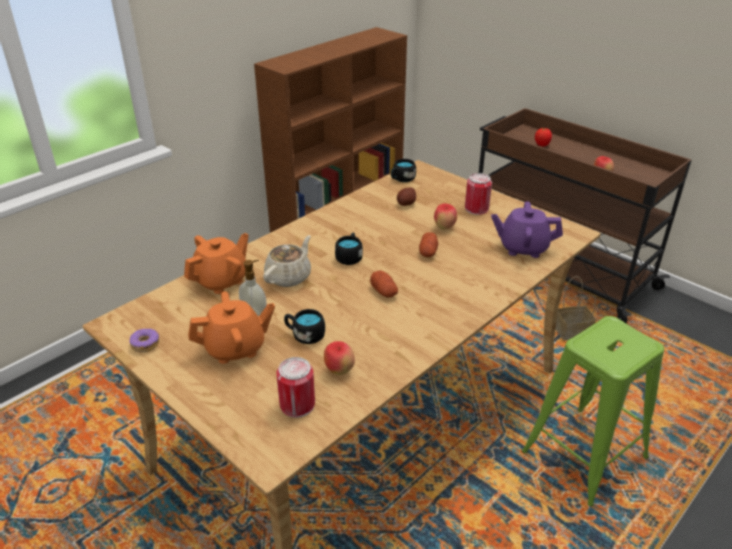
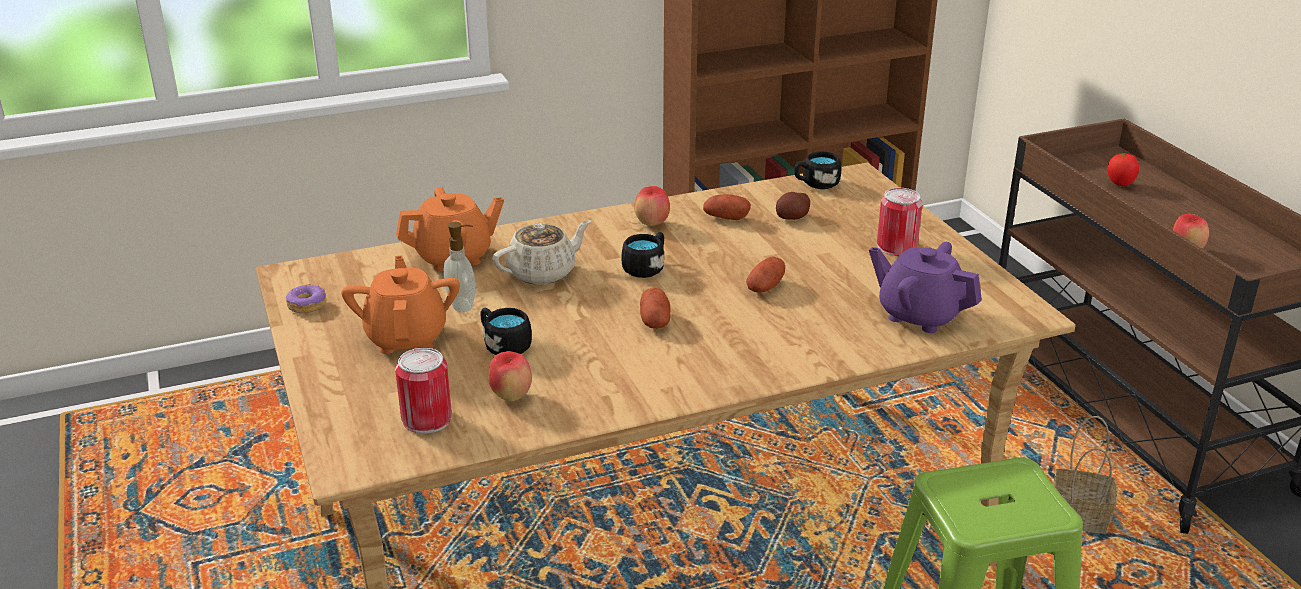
camera: 25 degrees right, 5 degrees down
(236, 348) = (406, 337): orange teapot -> orange teapot turned 105 degrees counterclockwise
(369, 212) = (726, 218): none -> potato
(444, 227) = (821, 261): apple -> apple (652, 223)

